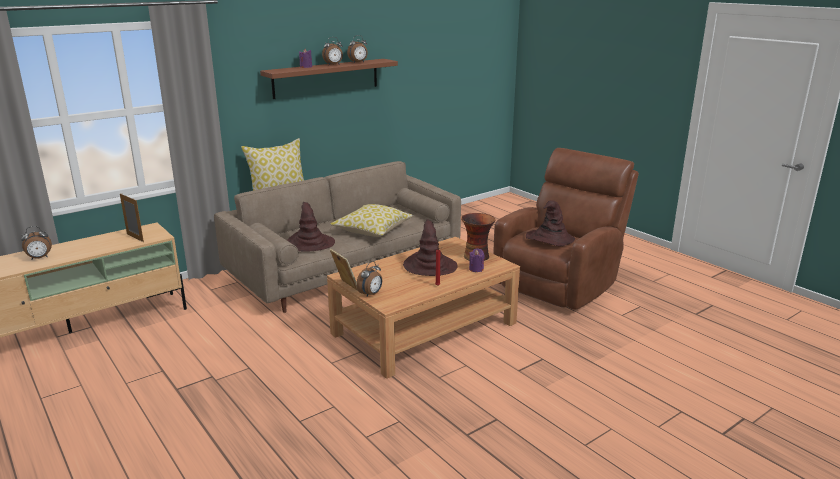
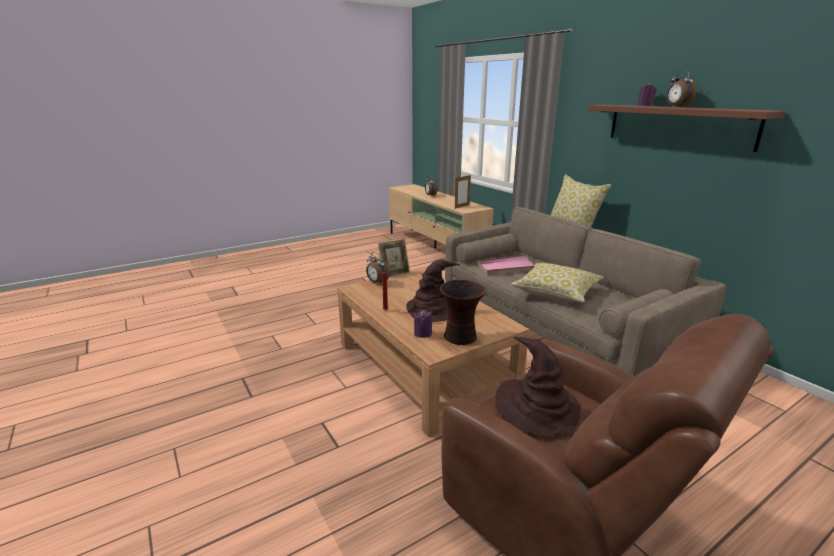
camera: 95 degrees right, 0 degrees up
(310, 243) = (507, 267): brown hat -> pink tray
(358, 62) = (715, 108): alarm clock -> none

